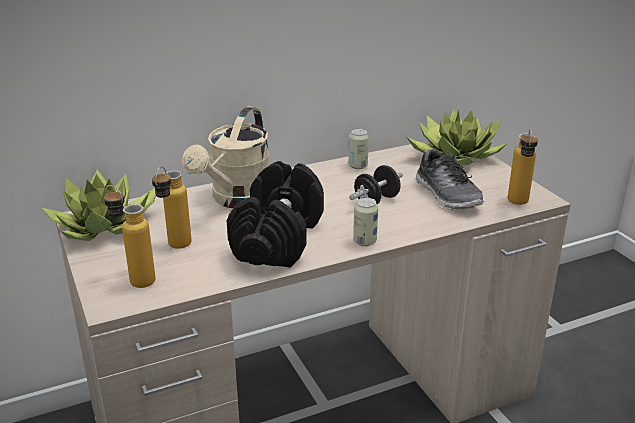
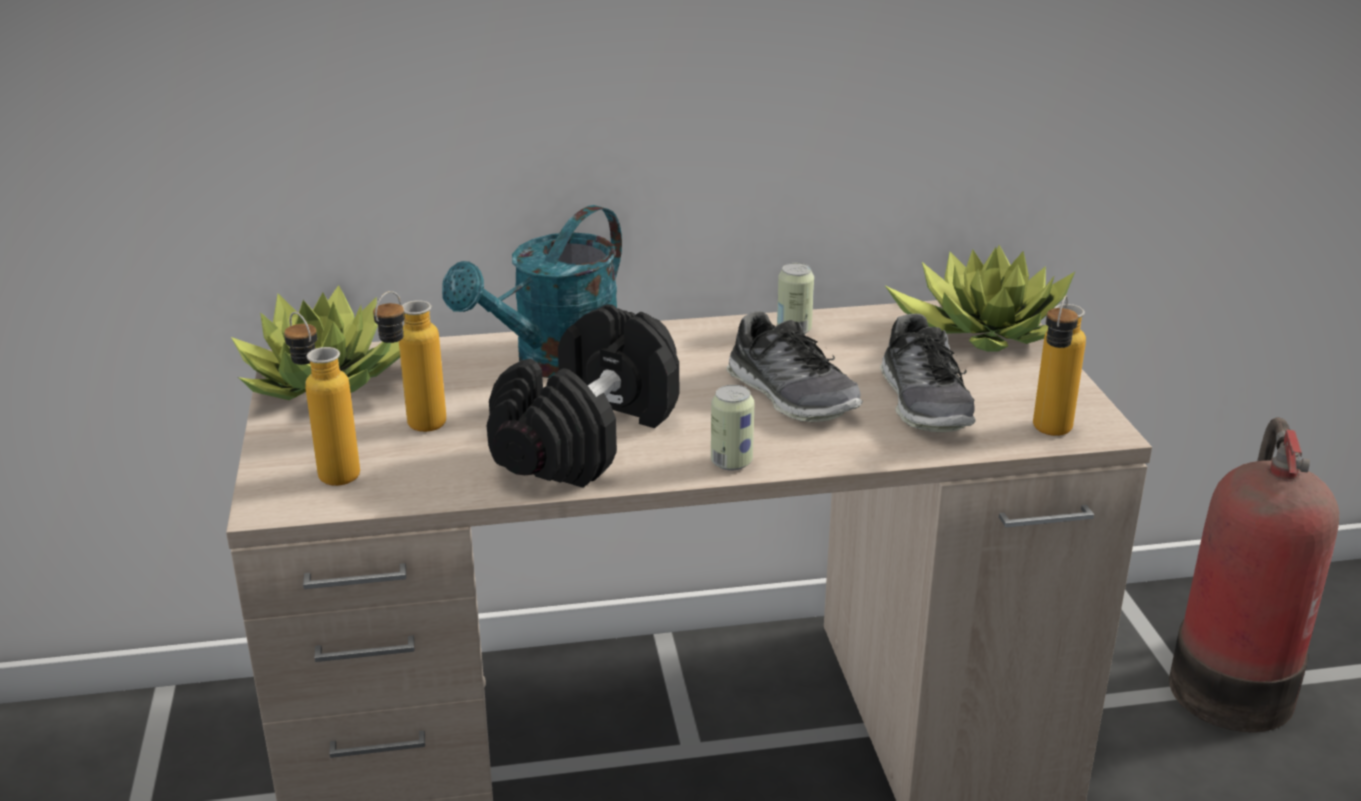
camera: 15 degrees right, 0 degrees up
(236, 200) = (555, 363): beige watering can -> turquoise watering can
(376, 201) = (792, 395): black dumbbell -> shoe
(577, 321) = (1230, 684): none -> fire extinguisher

